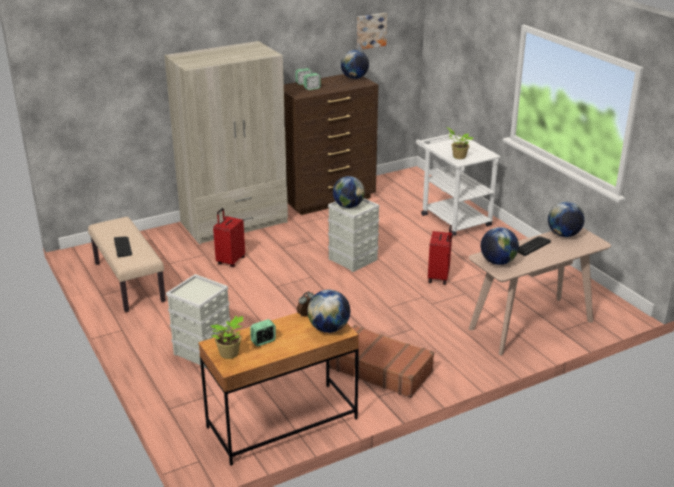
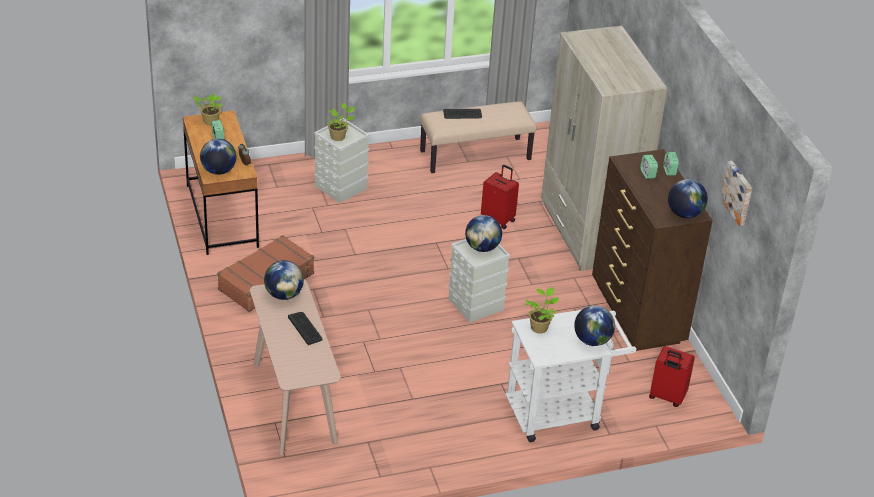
camera: 100 degrees right, 10 degrees up
(201, 292) = (339, 137): none -> potted plant
(439, 277) = (414, 361): red suitcase -> red suitcase (667, 397)
(563, 235) = (319, 360): globe -> globe (592, 340)

